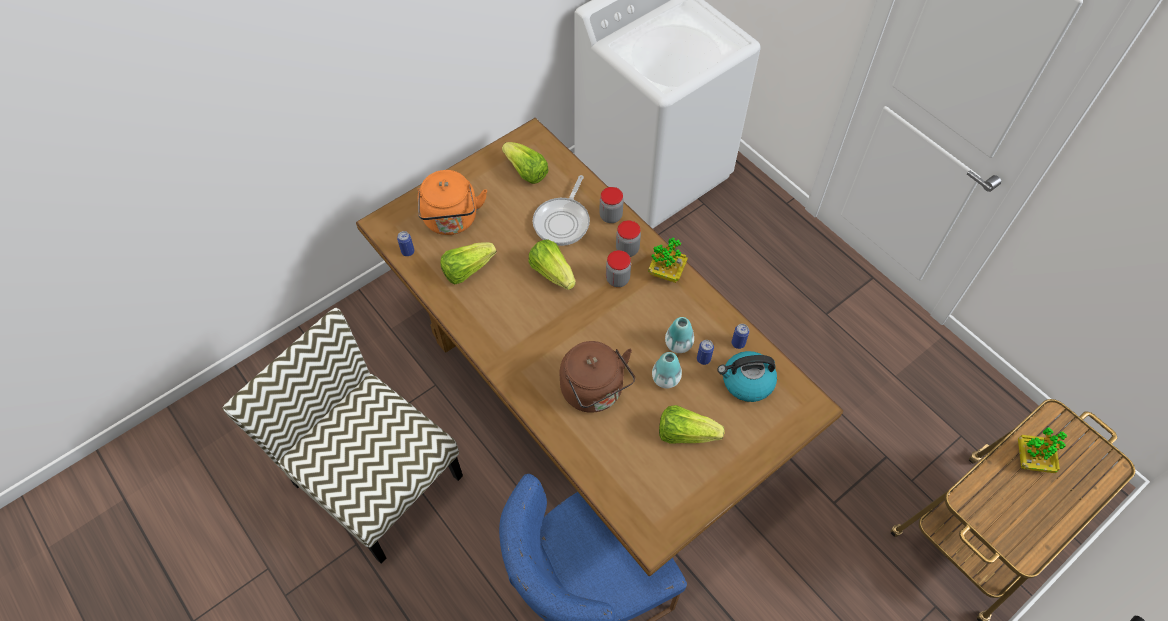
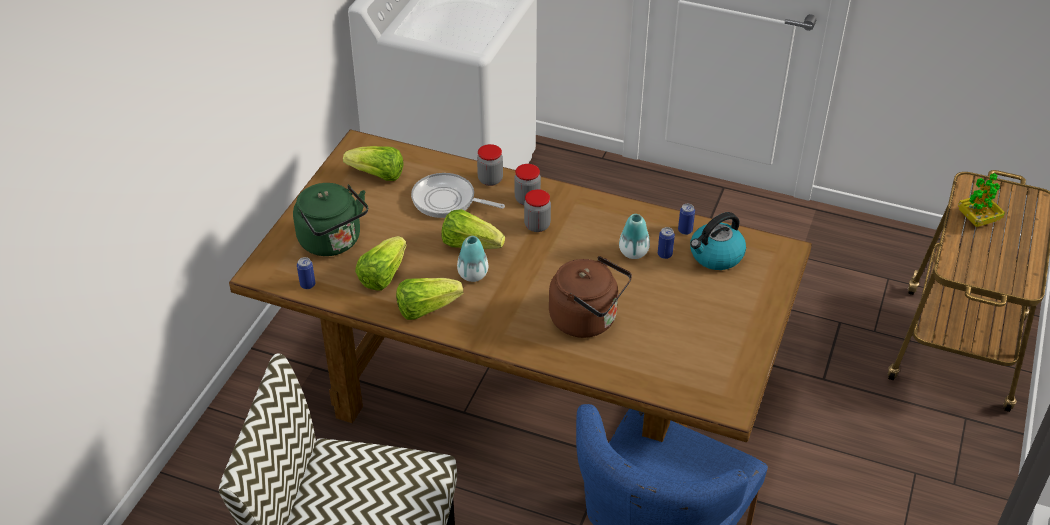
camera: 30 degrees left, 15 degrees down
(451, 221) = (333, 242): orange kettle -> green kettle
(563, 221) = (447, 201): frying pan -> frying pan turned 120 degrees clockwise
(665, 378) = (643, 283): vase -> vase (473, 275)
(666, 272) = (578, 202): potted plant -> none
(685, 433) = (694, 316): lettuce -> lettuce (426, 308)

